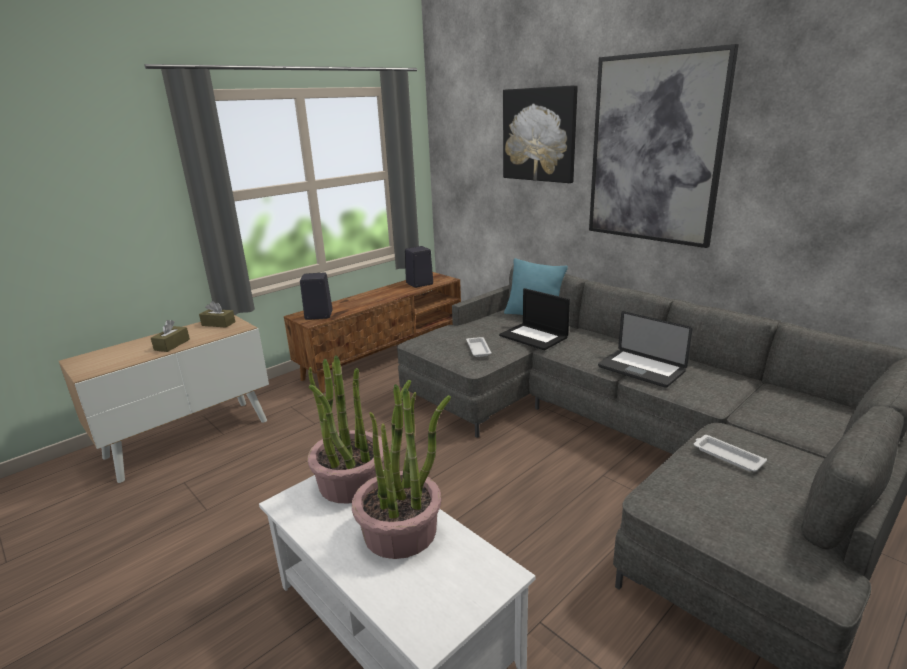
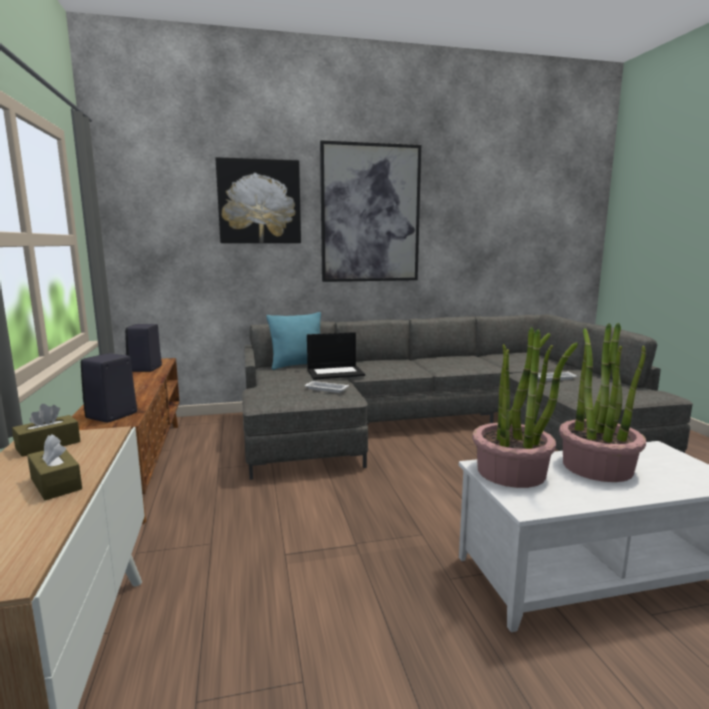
camera: 60 degrees left, 10 degrees down
(641, 369) = (433, 366): laptop -> none

